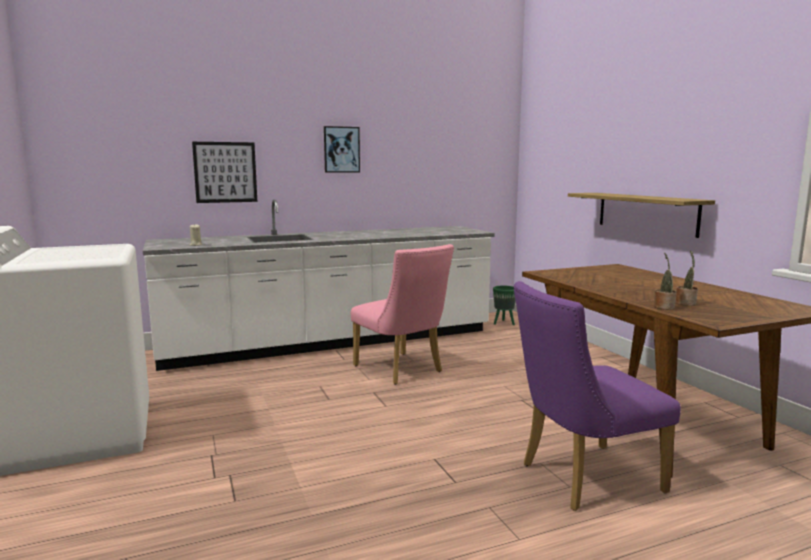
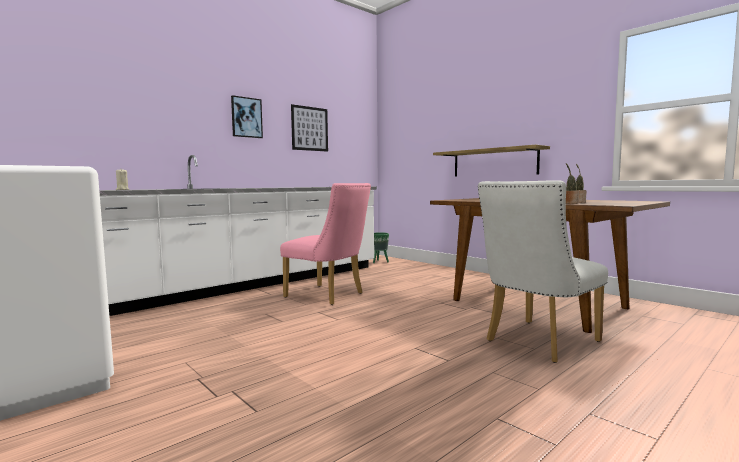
camera: 20 degrees left, 5 degrees down
(225, 172) = (140, 129): picture -> picture (309, 128)
(581, 479) = (537, 342): purple chair -> white chair

